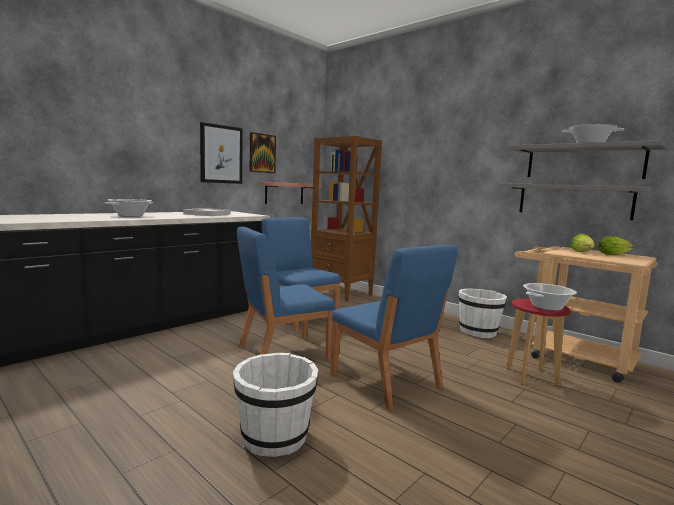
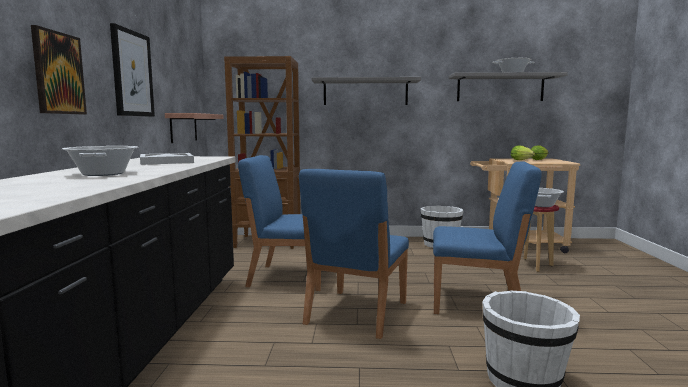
camera: 40 degrees left, 0 degrees up
(262, 153) = (164, 74): picture -> picture (58, 73)
(573, 201) = (495, 120): grey shelf -> grey shelf (365, 92)

